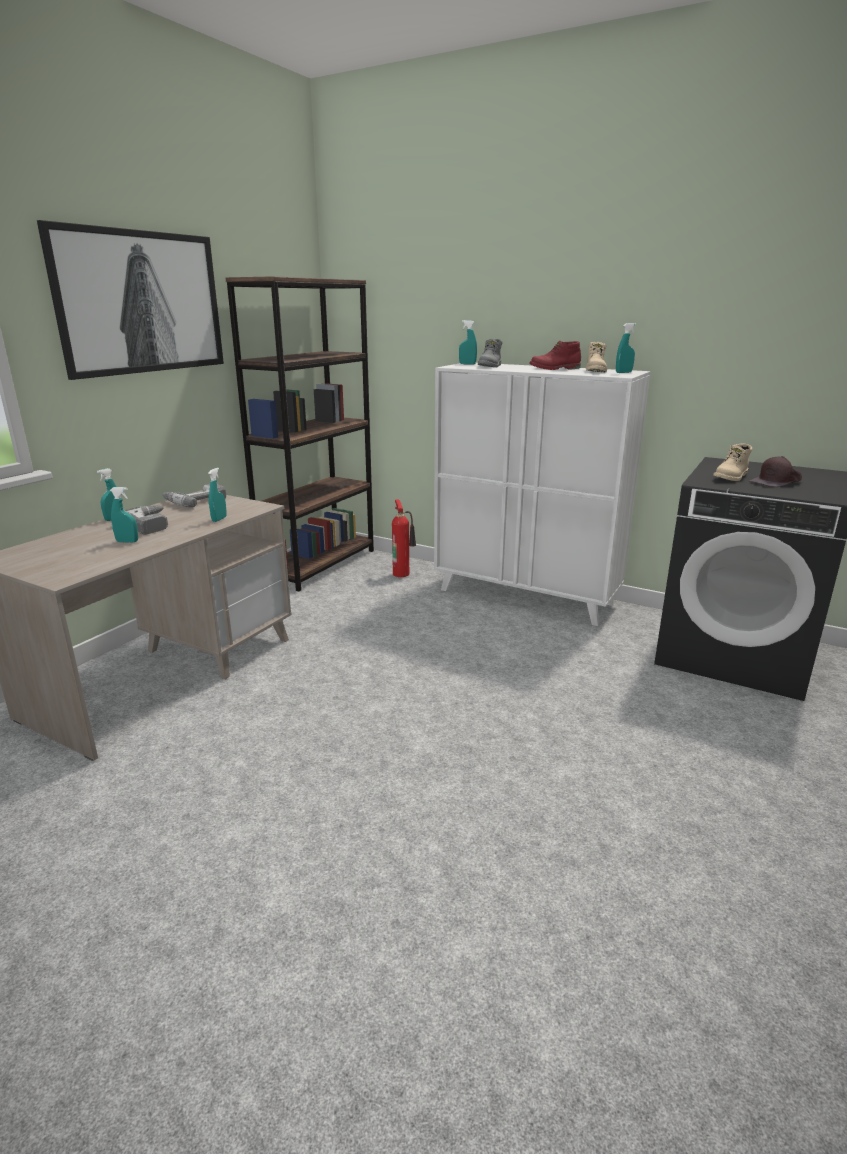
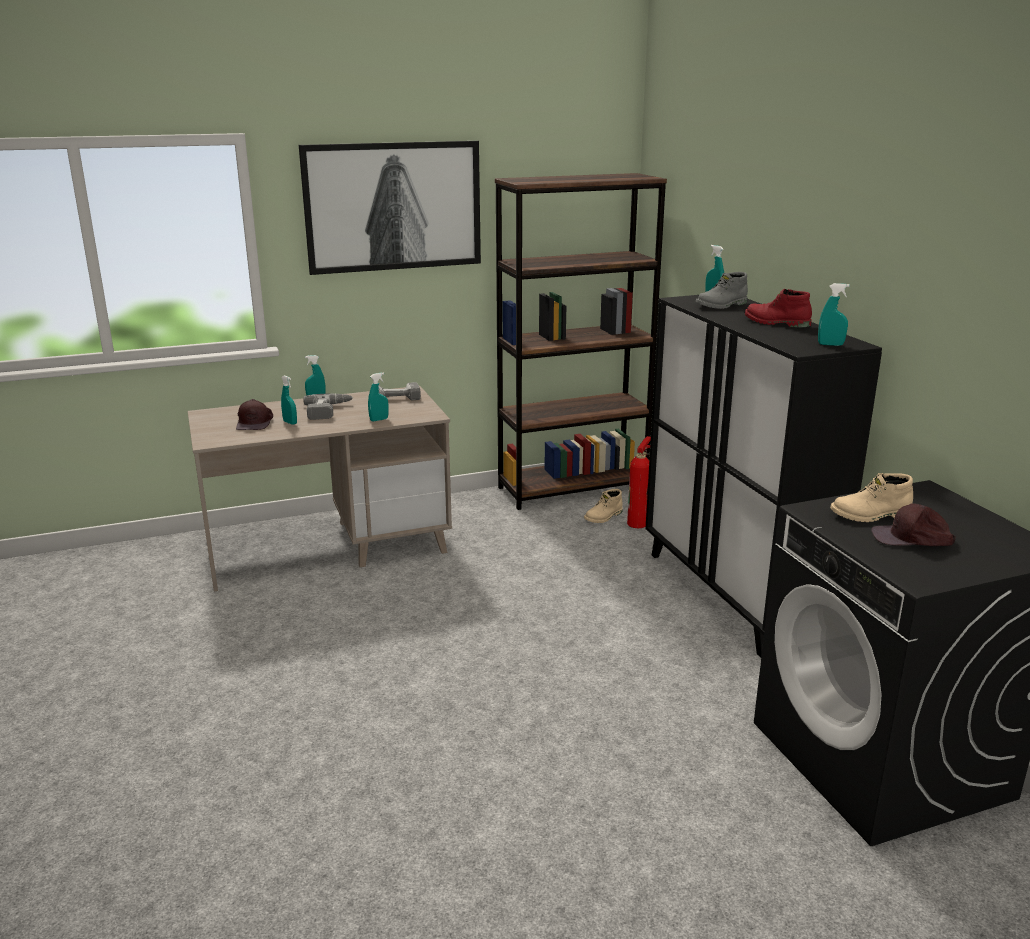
camera: 40 degrees right, 0 degrees up
(84, 550) = (255, 422): none -> brown cap
(526, 597) = (732, 595): white cabinet -> black cabinet
(596, 371) = (804, 336): beige boot -> beige boot (604, 517)

